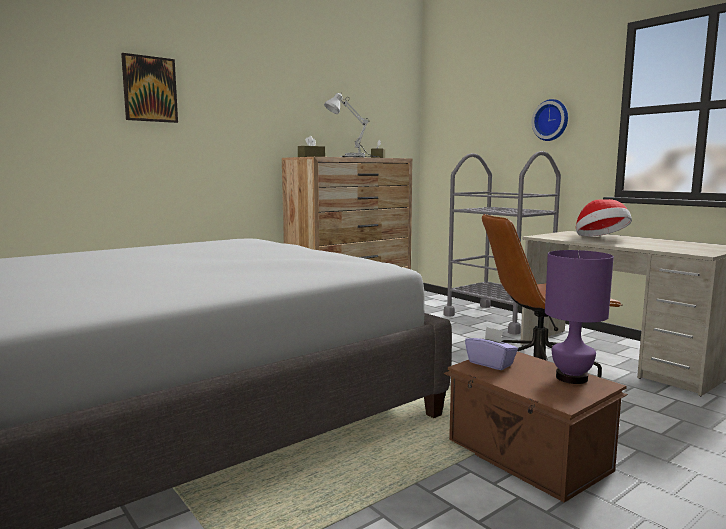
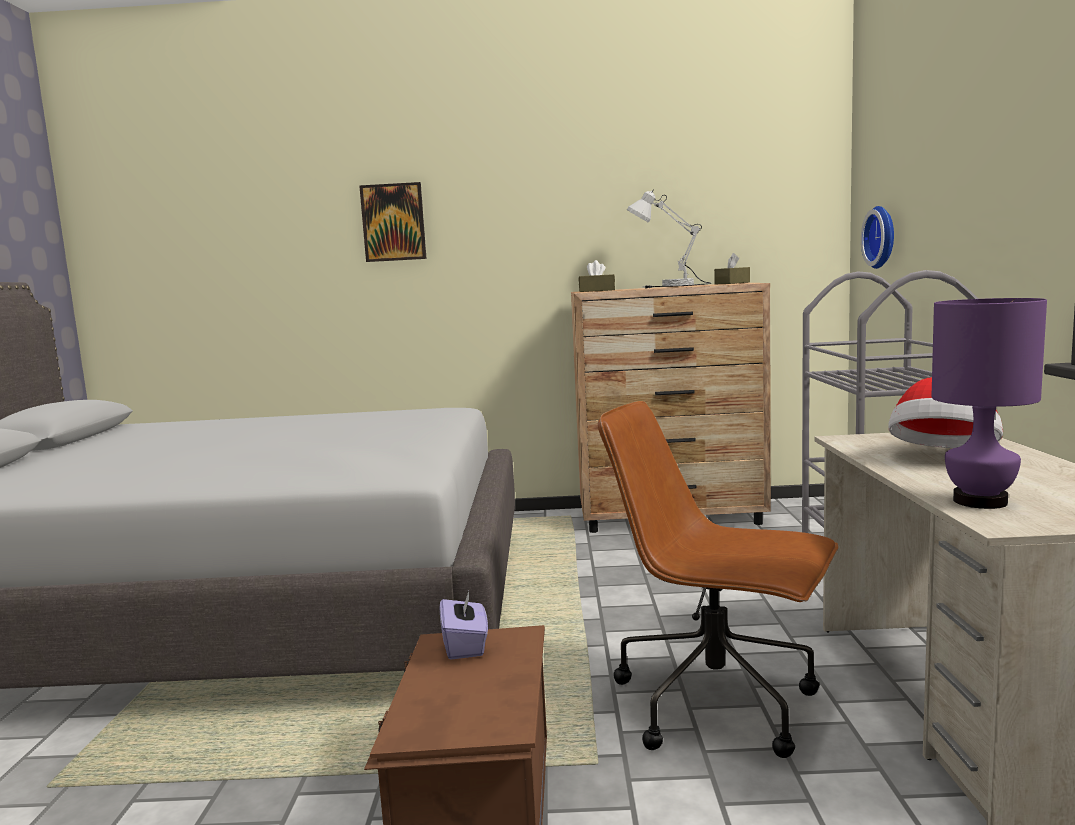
camera: 40 degrees right, 0 degrees up
(551, 120) = (989, 202): wall clock -> wall clock (883, 237)
(571, 378) = (495, 703): purple table lamp -> purple table lamp (979, 502)

